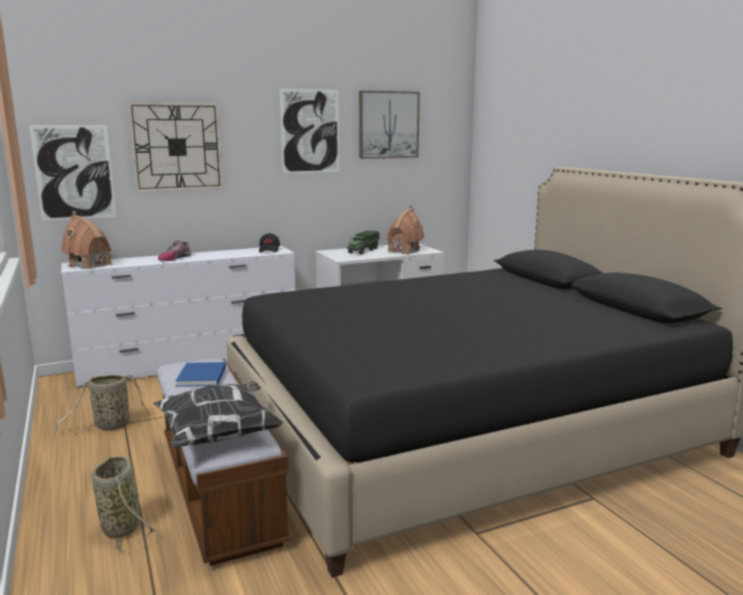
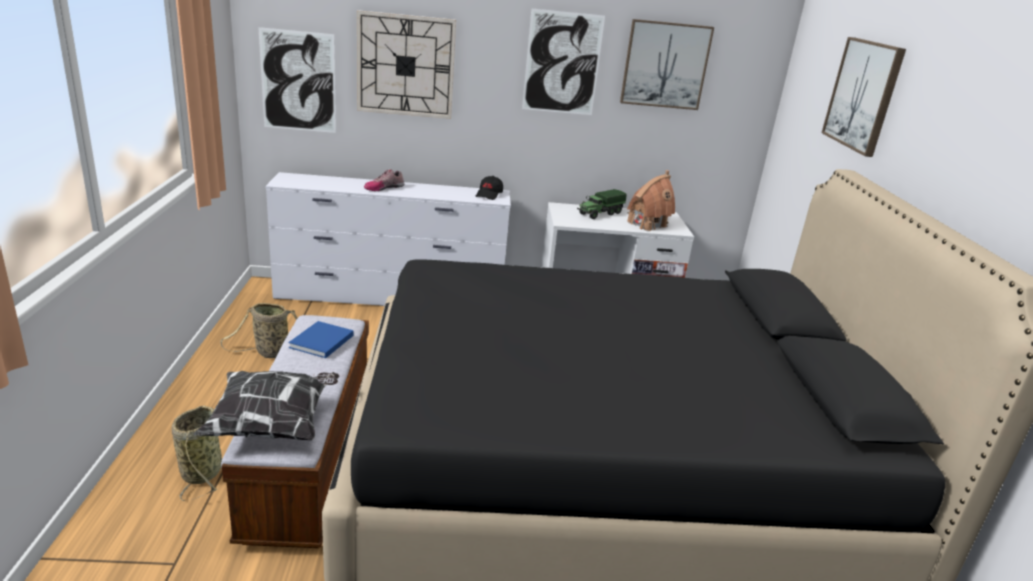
camera: 20 degrees right, 10 degrees up
(90, 265) = (299, 181): toy house -> none
(553, 116) = (863, 95): none -> picture

